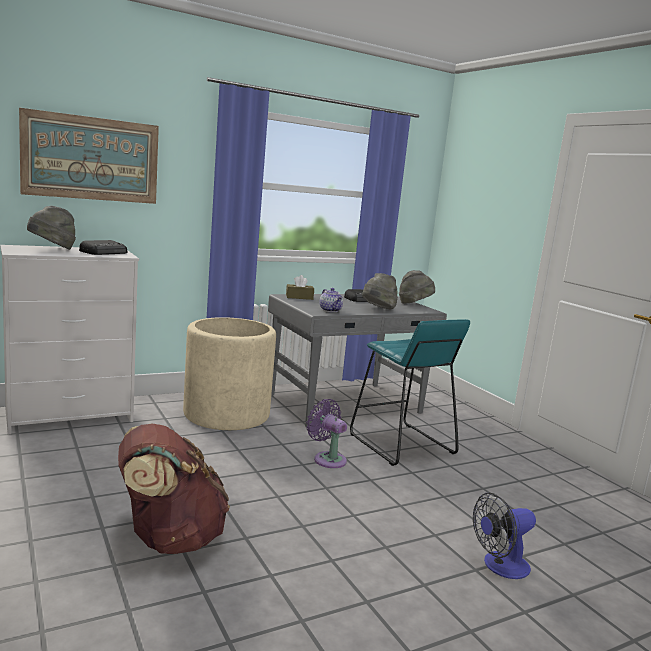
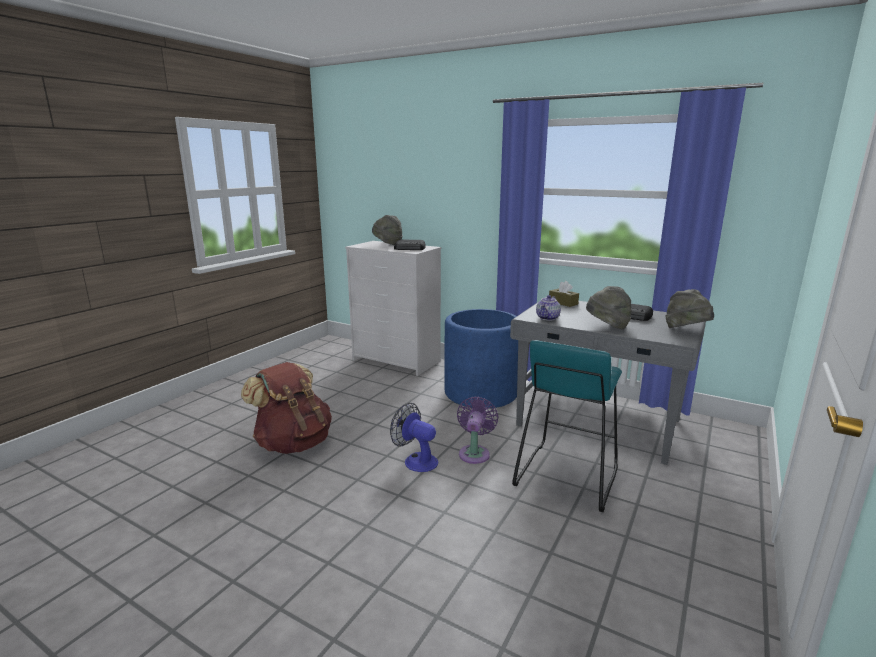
camera: 60 degrees right, 5 degrees up
(91, 158) = (423, 179): picture -> none
(226, 414) = (481, 392): beige planter -> blue planter
(499, 566) = (399, 603): fan -> fan (416, 460)

